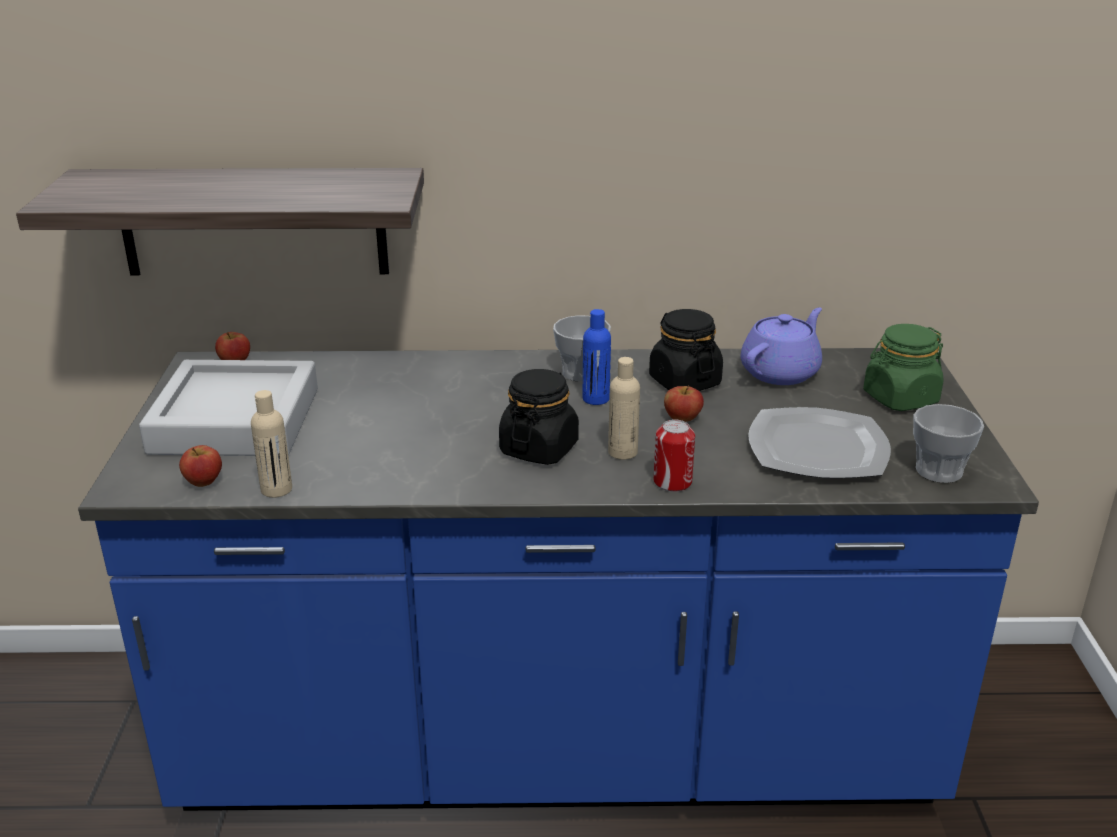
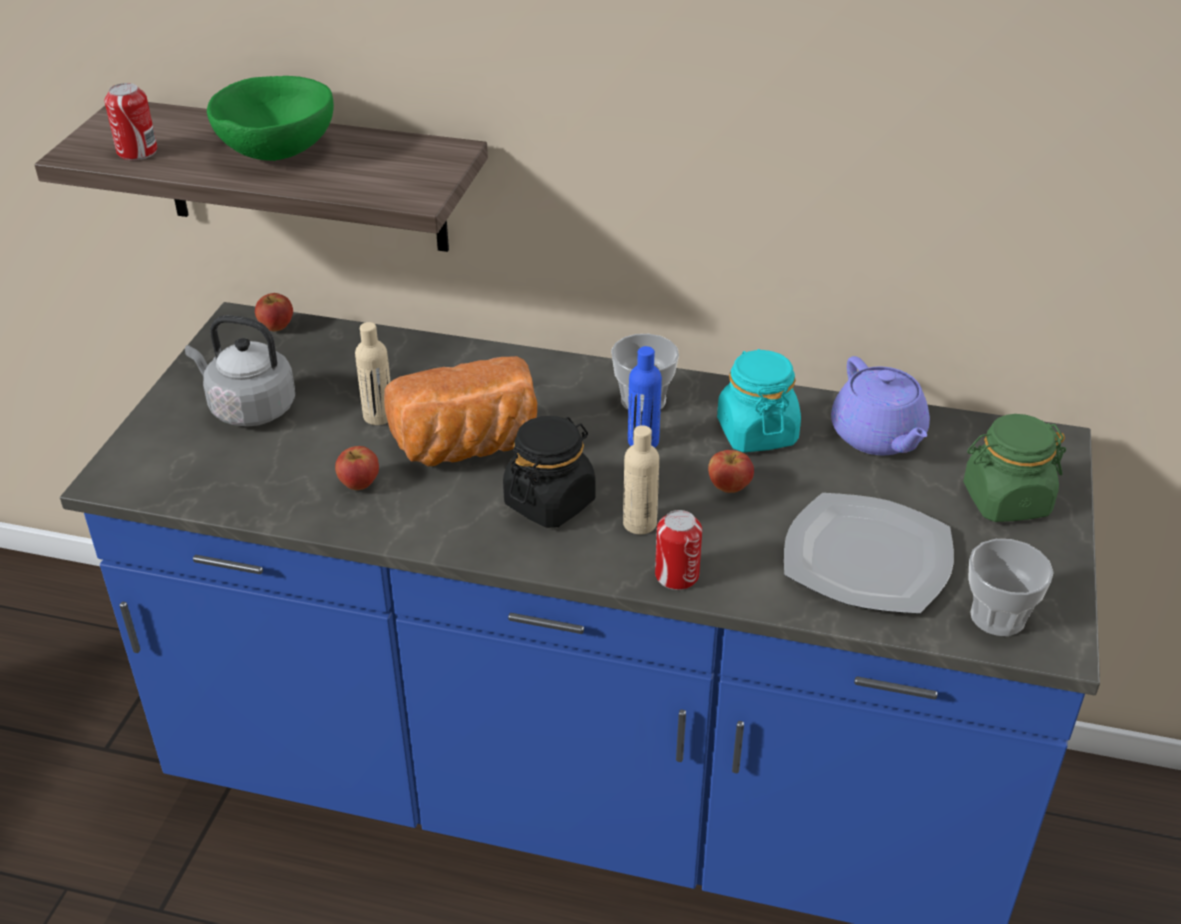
camera: 15 degrees right, 10 degrees up
(112, 197) = (137, 152): none -> can
(204, 482) = (189, 485): apple -> apple (359, 484)
(235, 421) = (248, 408): grey tray -> grey kettle
(242, 186) = (277, 149): none -> green bowl
(276, 489) = (256, 509): beige bottle -> beige bottle (378, 416)
(449, 422) = (468, 447): none -> bread
(684, 381) = (756, 432): black jar -> turquoise jar
(781, 372) = (878, 437): purple teapot -> purple teapot turned 105 degrees clockwise

